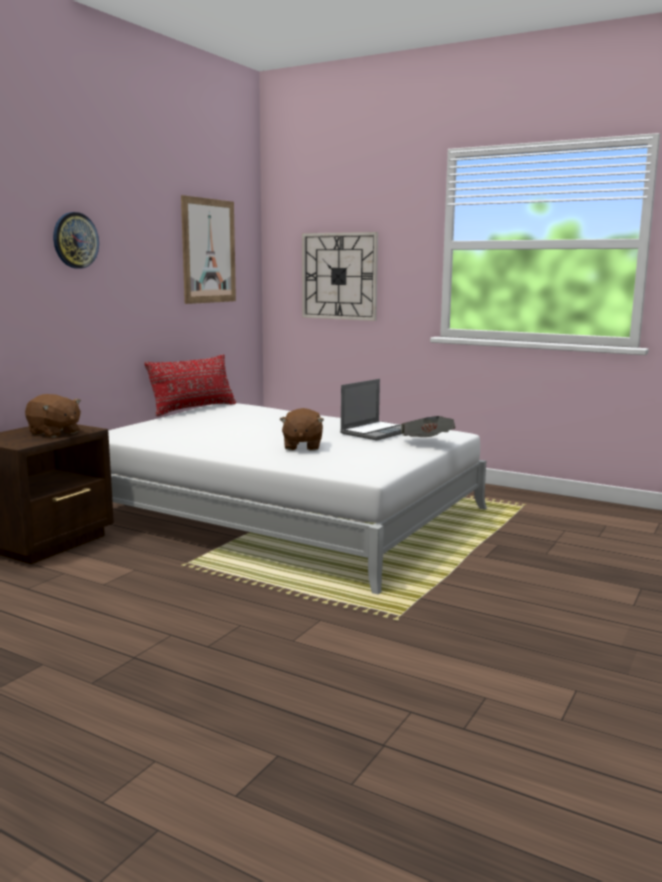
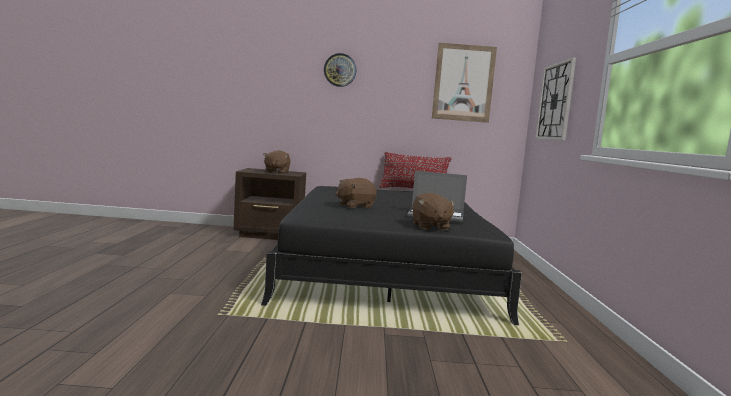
camera: 60 degrees right, 5 degrees down
(284, 514) = (385, 267): white bed -> black bed
(427, 443) = (430, 227): newspaper -> brown plush toy

